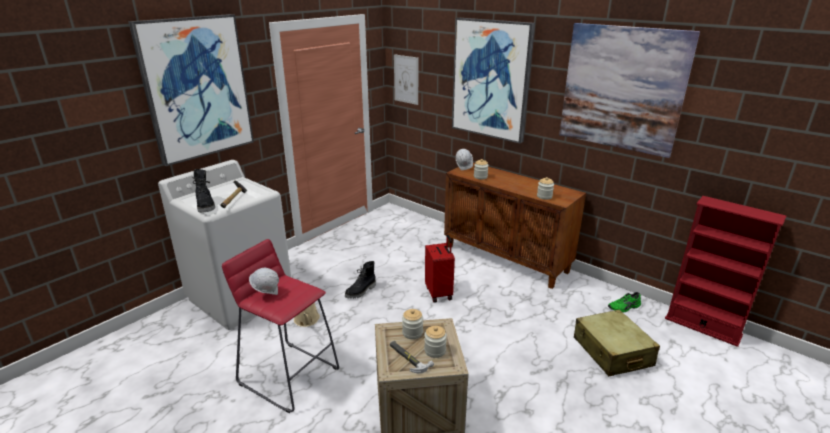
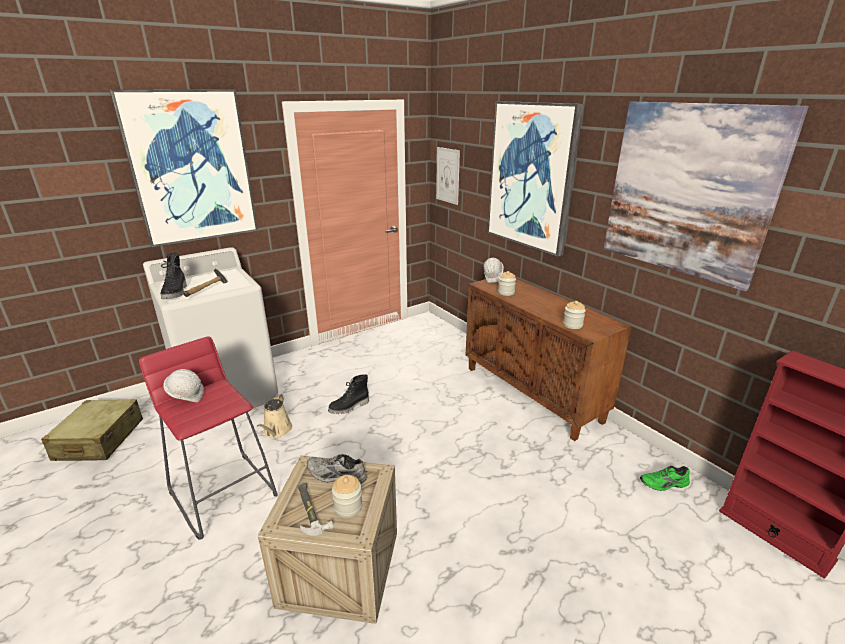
camera: 15 degrees right, 0 degrees up
(412, 333) = (336, 476): jar -> grey shoe
(439, 293) = (434, 423): red suitcase -> none
(612, 352) = (624, 545): beige suitcase -> beige suitcase (99, 440)

